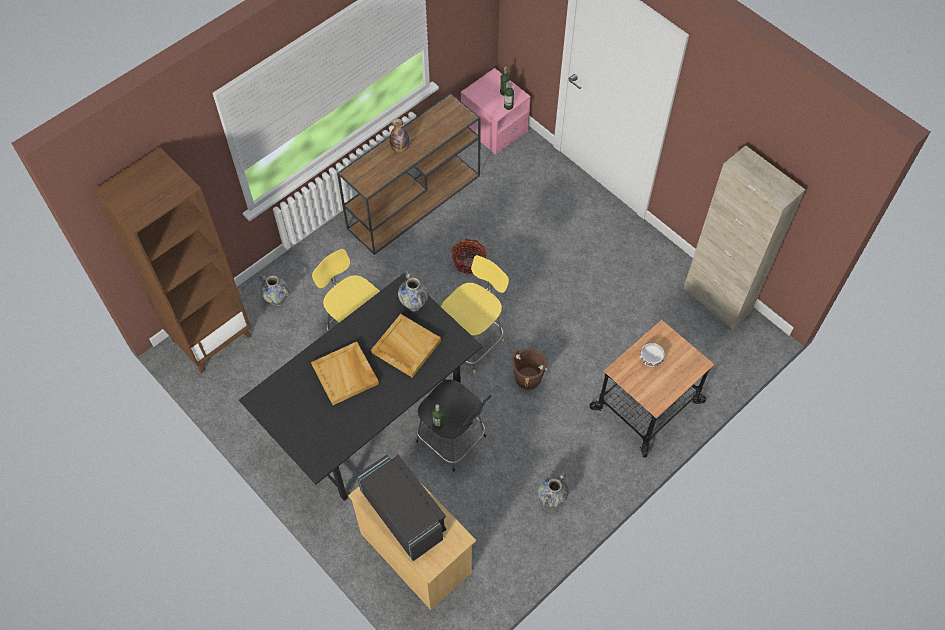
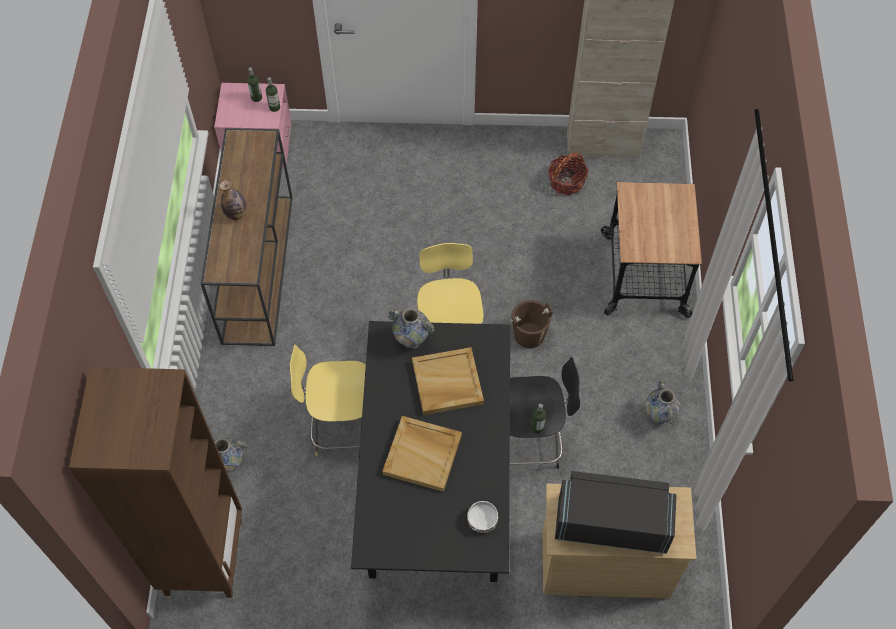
camera: 45 degrees left, 0 degrees up
(469, 262) = (368, 280): basket -> basket (566, 181)
(651, 358) = (644, 220): white bowl -> white bowl (482, 521)

